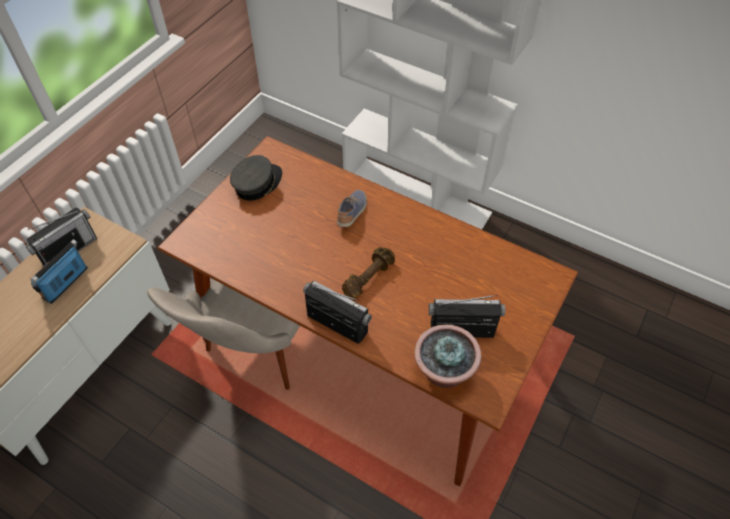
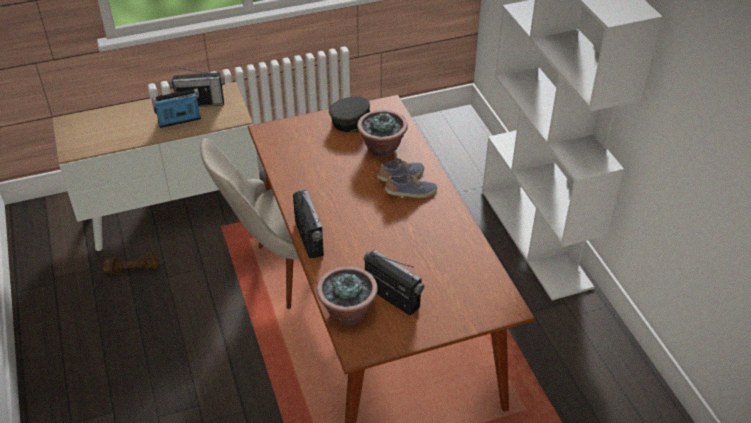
camera: 40 degrees right, 10 degrees down
(308, 195) = (382, 148): none -> potted plant
(368, 278) = (362, 224): brown dumbbell -> brown dumbbell (132, 269)
(376, 223) = (411, 193): none -> shoe

